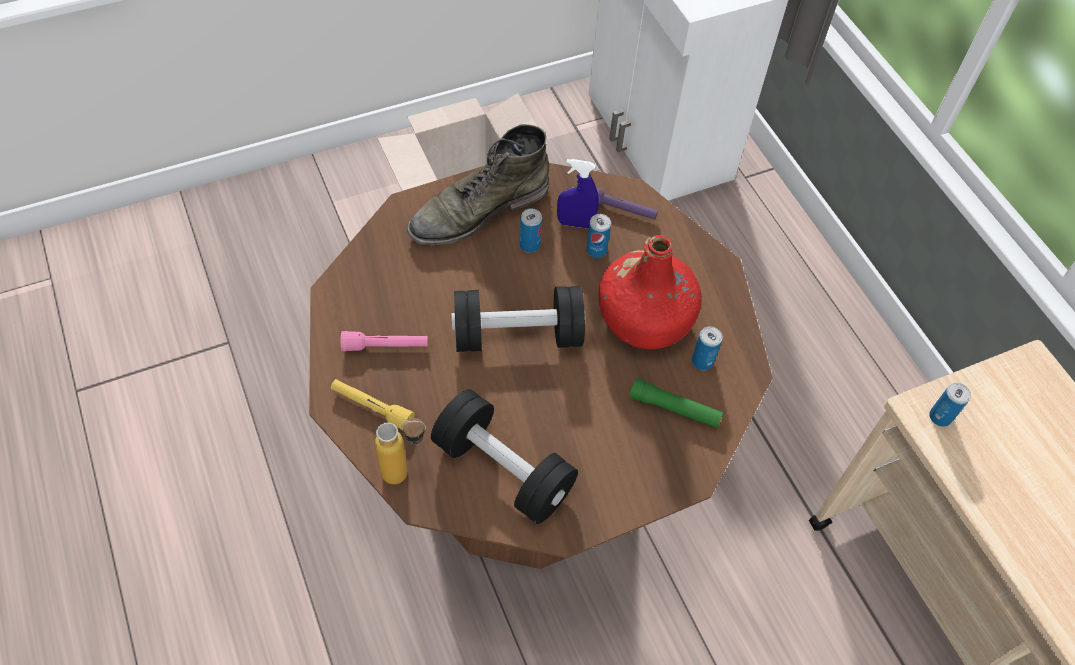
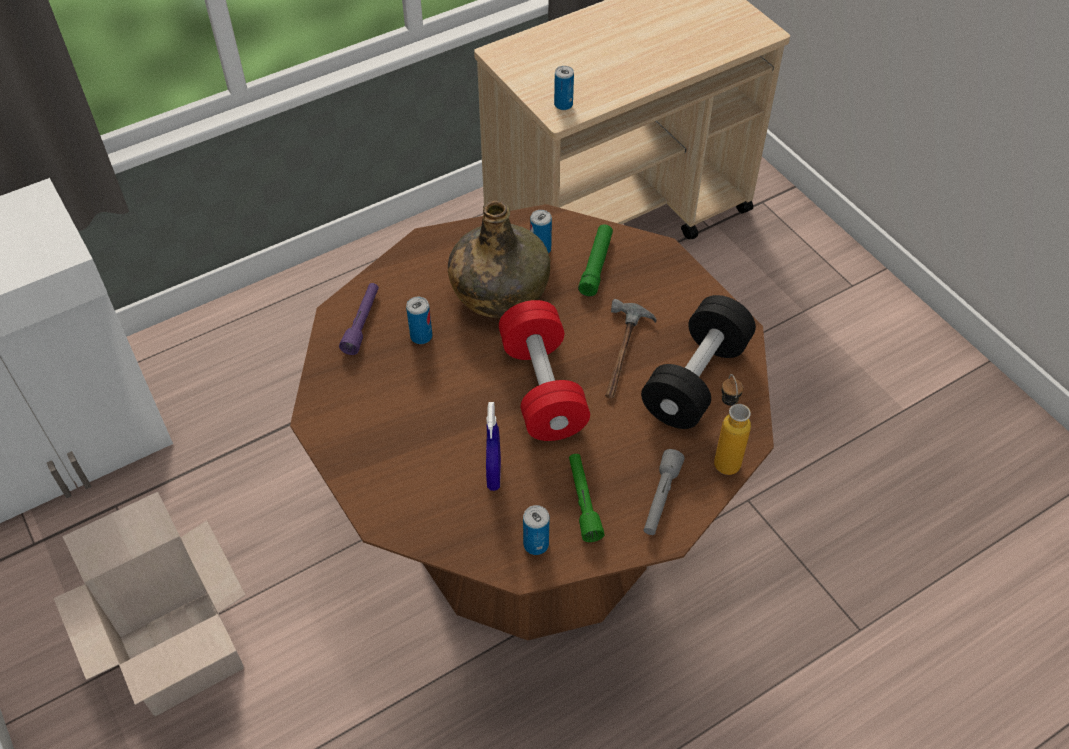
camera: 95 degrees left, 5 degrees down
(372, 407) = (660, 498): yellow flashlight -> grey flashlight
(385, 346) = (583, 501): pink flashlight -> green flashlight
(478, 210) = (379, 447): green boot -> none
(517, 335) = (542, 389): black dumbbell -> red dumbbell
(529, 245) = (423, 393): can -> can (536, 544)
(549, 410) = (623, 354): none -> hammer
(575, 223) = (386, 357): blue spray bottle -> blue spray bottle (494, 475)
(645, 317) = (499, 292): red bottle -> green bottle

